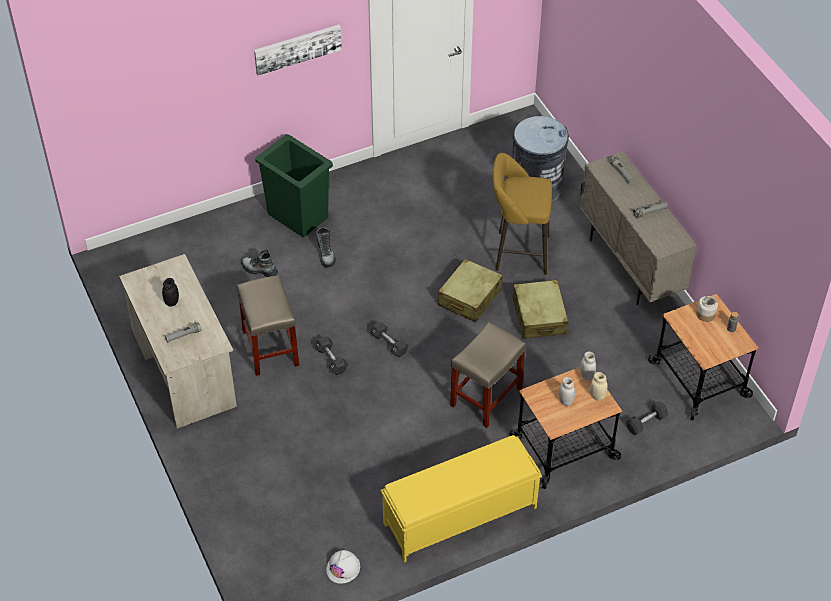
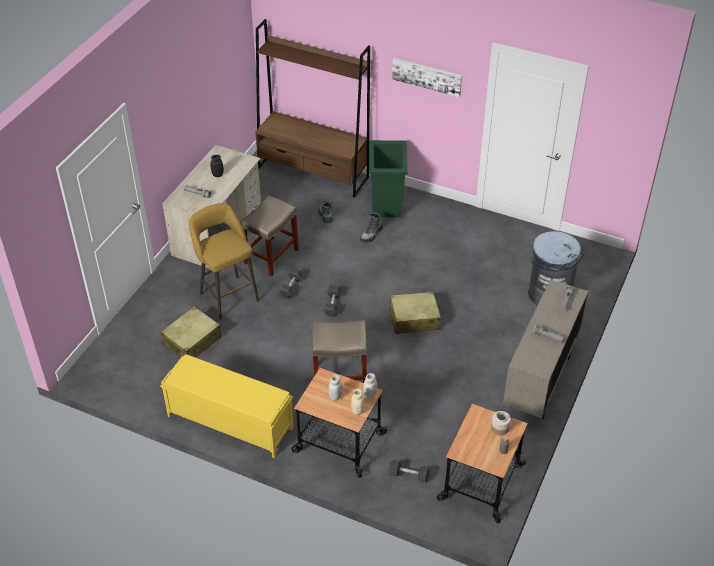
camera: 50 degrees right, 5 degrees down
(185, 239) = (313, 173): none -> brown bookcase
(343, 568) = (137, 390): white hard hat -> none
(518, 252) = (480, 319): yellow stool -> yellow stool (227, 295)
(539, 316) = (438, 362): beige suitcase -> beige suitcase (192, 340)

